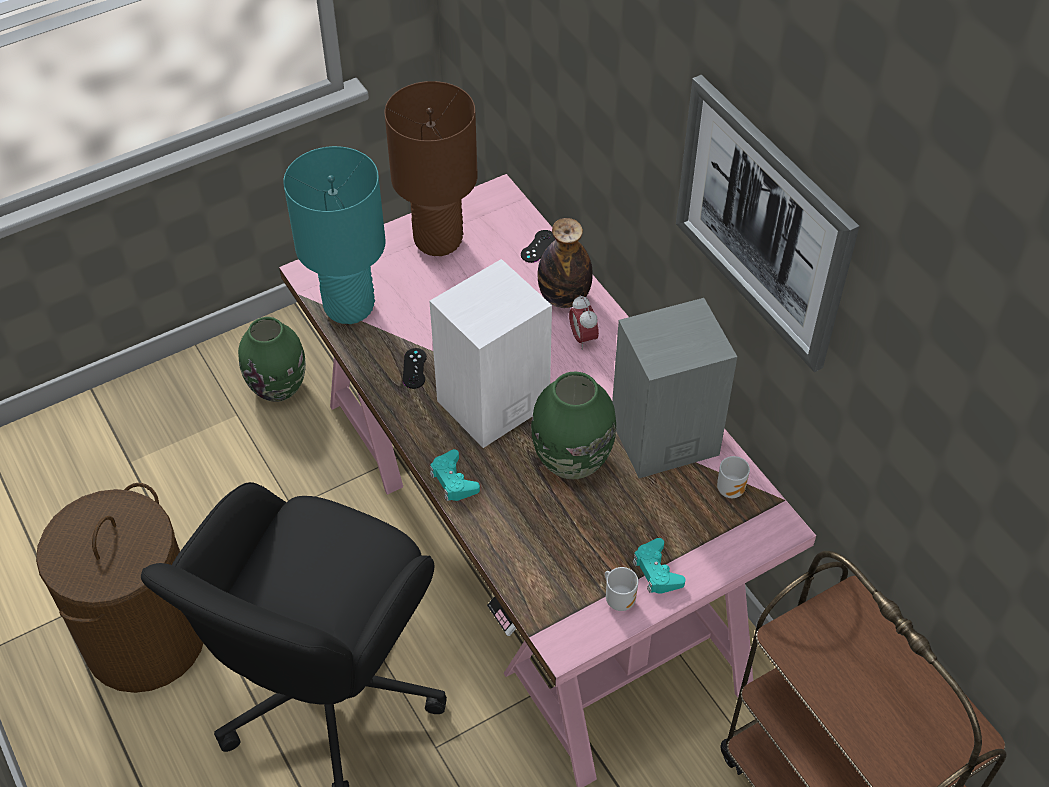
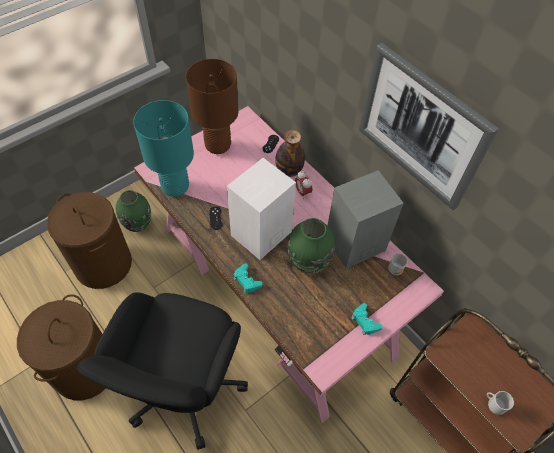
camera: 10 degrees left, 5 degrees up
(202, 455) = (103, 264): none -> brown laundry basket
(619, 599) = (348, 340): mug -> mug (494, 405)

